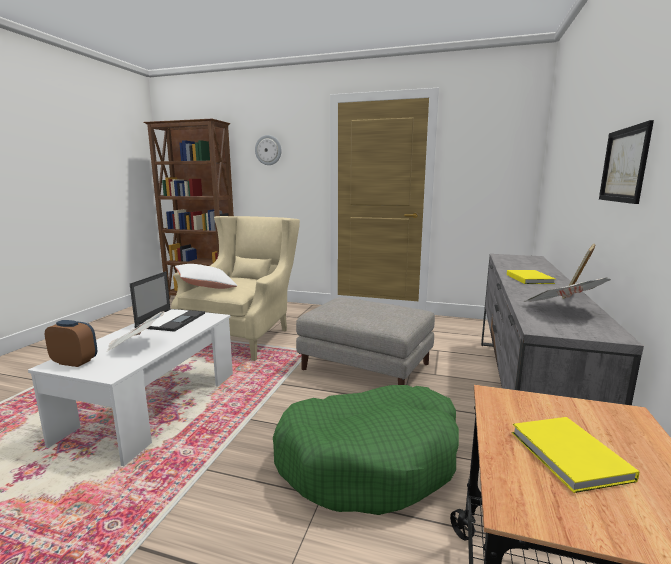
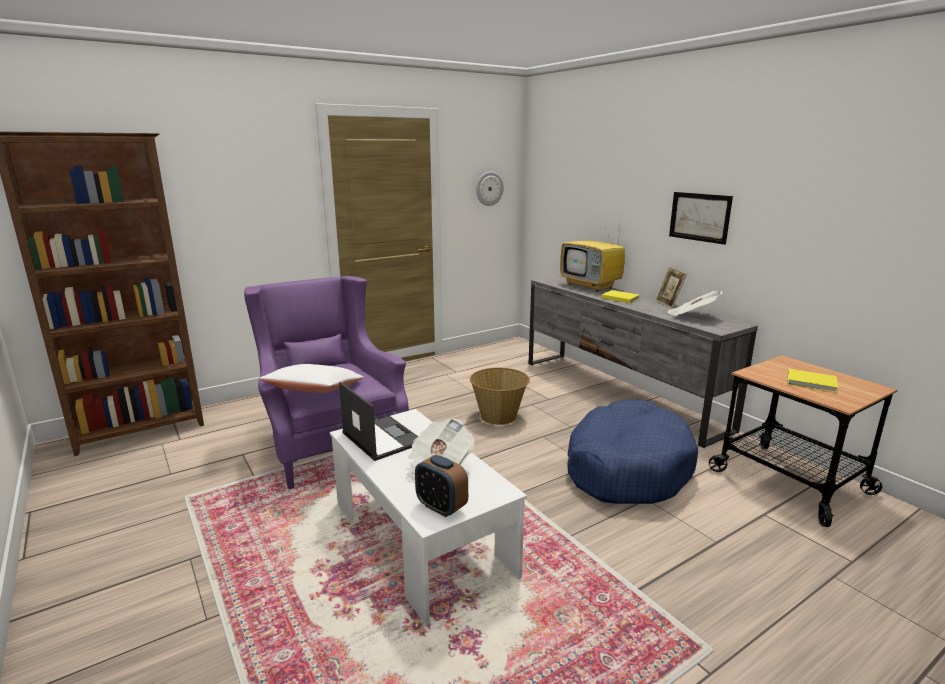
camera: 50 degrees left, 5 degrees up
(75, 362) = (441, 507): alarm clock -> alarm clock turned 105 degrees counterclockwise
(245, 335) = (330, 442): beige armchair -> purple armchair
(268, 150) = (227, 177): wall clock -> wall clock (489, 188)
(364, 367) = (499, 417): grey ottoman -> basket
(370, 460) = (626, 467): green dog bed -> blue dog bed
(535, 266) = (591, 286): none -> television

